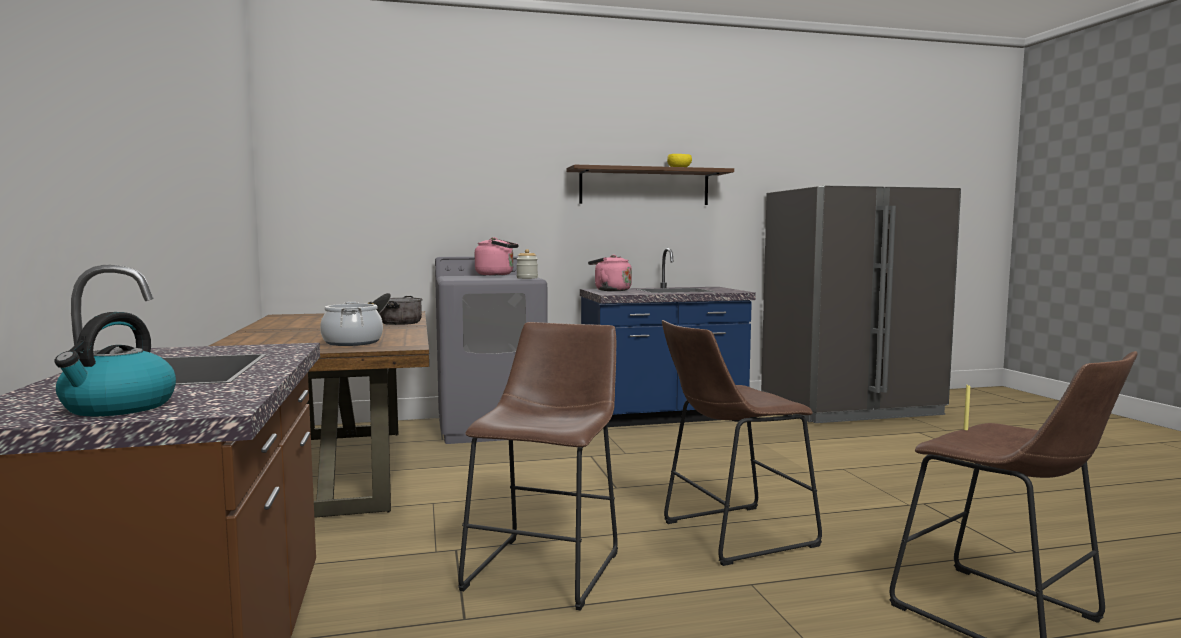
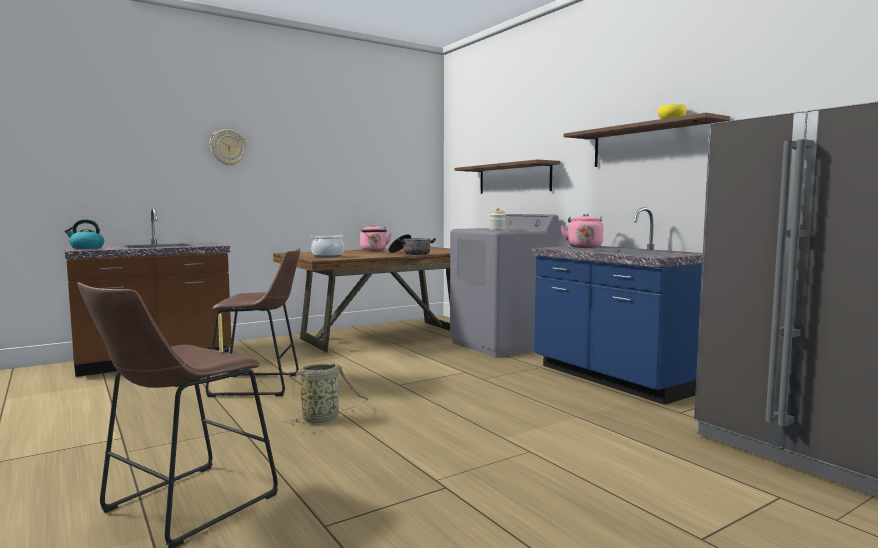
camera: 70 degrees right, 0 degrees up
(114, 106) = (228, 147): none -> wall clock
(442, 209) = (514, 178): none -> brown shelf
(497, 274) = (512, 228): pink kettle -> pink kettle (373, 250)
(731, 535) = (323, 419): brown stool -> basket

